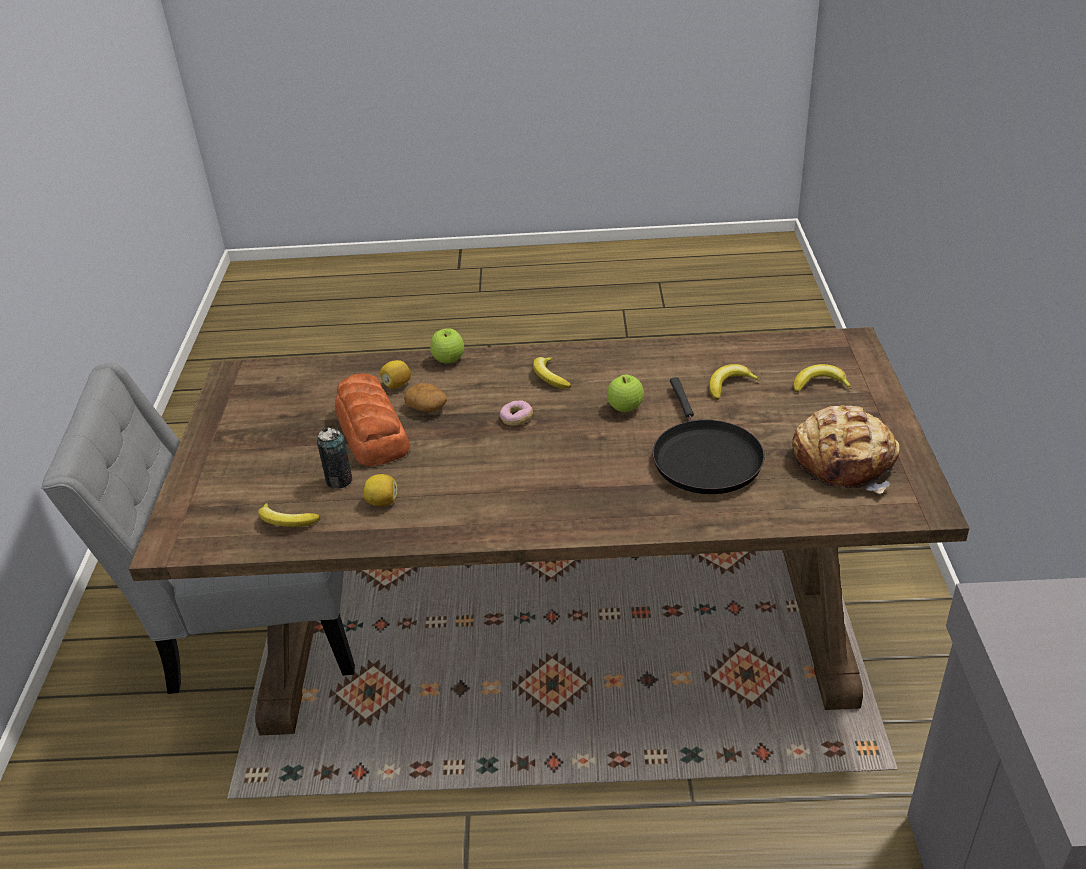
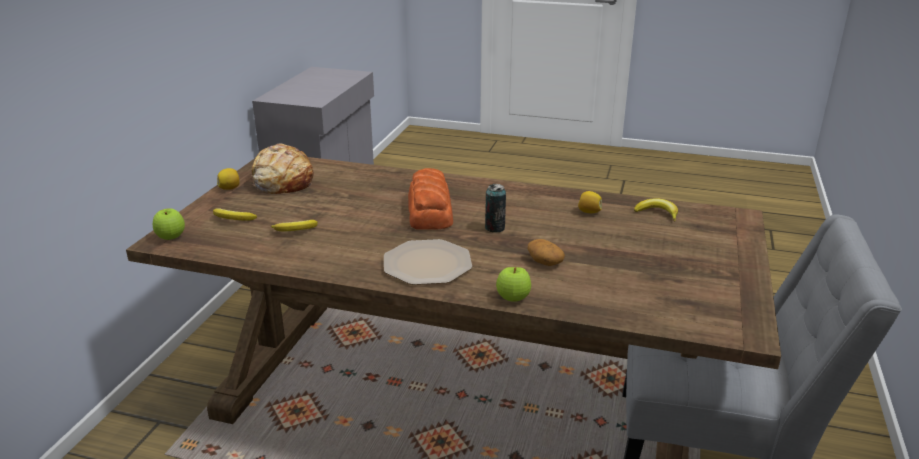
camera: 165 degrees left, 10 degrees down
(339, 481) = (621, 228): can -> can (495, 228)
(372, 432) = (595, 253): bread -> bread (430, 210)
(397, 385) = (569, 286): lemon -> lemon (230, 188)
(516, 419) = (474, 240): donut -> none
(549, 377) = (428, 264): banana -> plate
(625, 408) = (386, 231): apple -> apple (171, 237)
(704, 457) = (362, 197): black frying pan -> none

